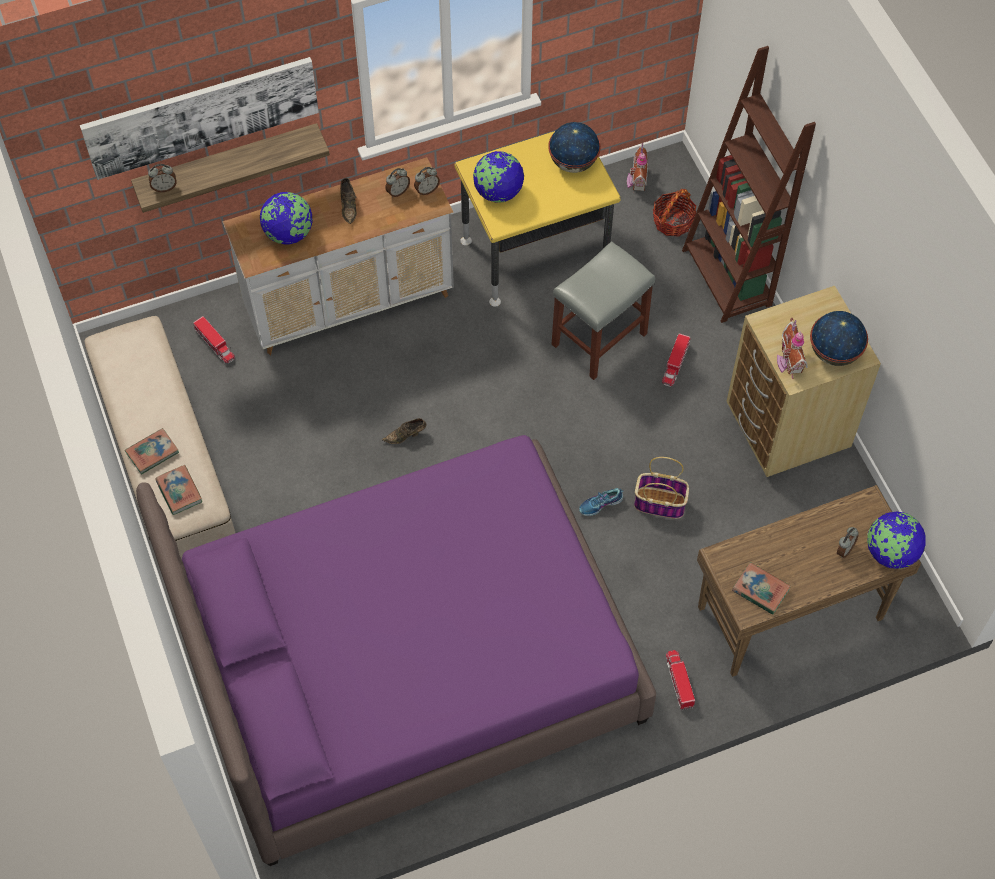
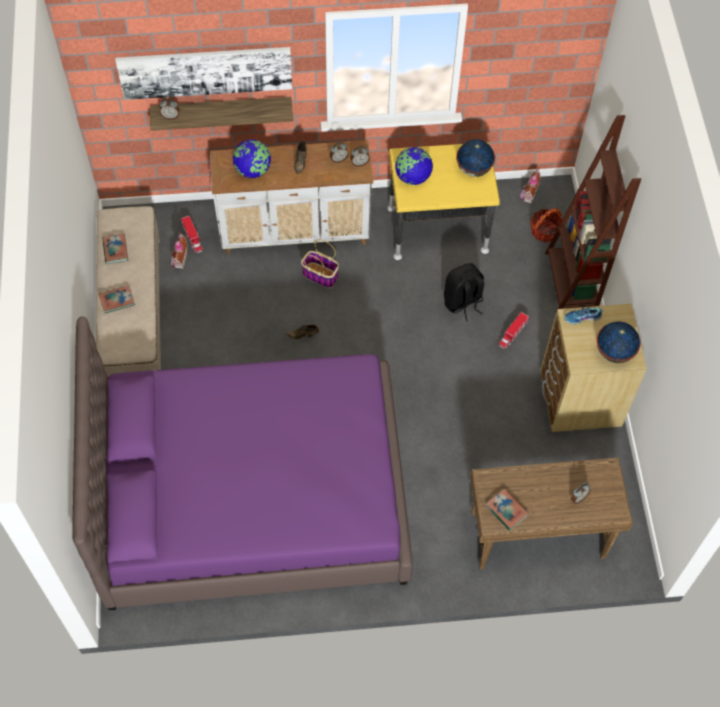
camera: 15 degrees right, 0 degrees up
(179, 491) = (126, 332): book -> book (115, 250)
(598, 340) = (463, 302): grey stool -> black backpack
(601, 504) = (425, 420): shoe -> shoe (582, 318)
(660, 503) = (469, 430): basket -> basket (321, 275)
(679, 681) = (440, 562): toy truck -> none
(788, 361) = (578, 350): toy house -> toy house (179, 260)
(890, 552) = (612, 509): globe -> none

